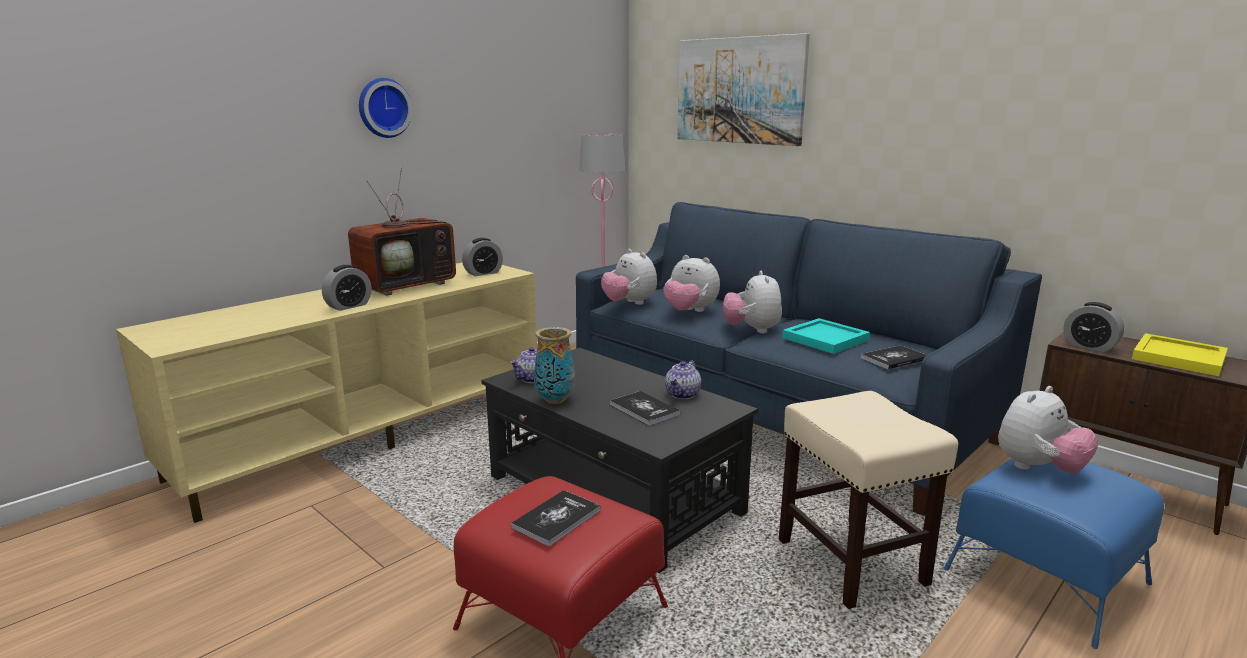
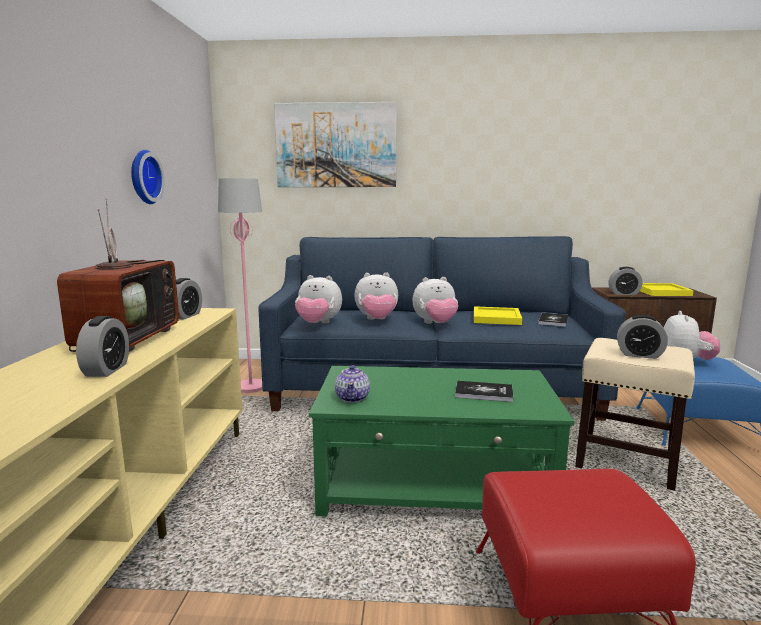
camera: 40 degrees left, 5 degrees down
(383, 108) = (52, 130): wall clock -> wall clock (143, 177)
(554, 400) = (410, 408): vase -> none
(556, 519) = (586, 499): book -> none
(614, 495) = (435, 486): black coffee table -> green coffee table
(683, 394) = (481, 375): teapot -> none
(752, 330) = (435, 324): plush toy -> plush toy turned 60 degrees counterclockwise
(823, 339) = (495, 318): turquoise tray -> yellow tray
(855, 421) = (639, 355): none -> alarm clock

